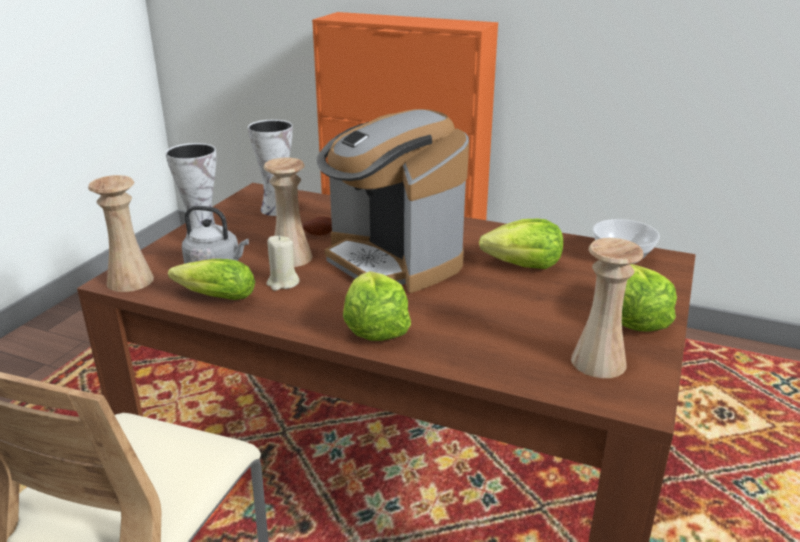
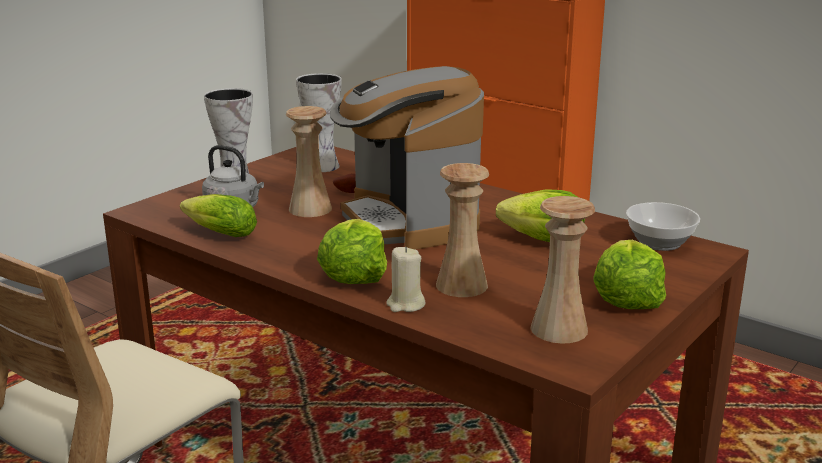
camera: 15 degrees right, 5 degrees down
(130, 280) = (151, 212): beige vase -> beige vase (461, 285)
(282, 283) = (289, 229): beige candle -> beige candle (405, 304)

